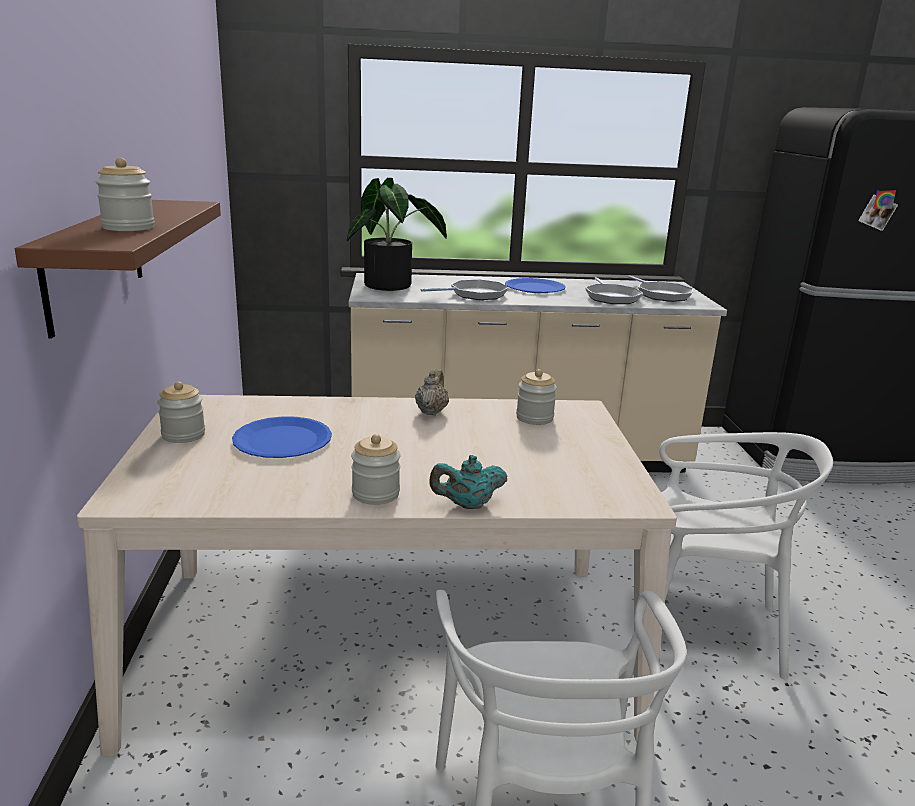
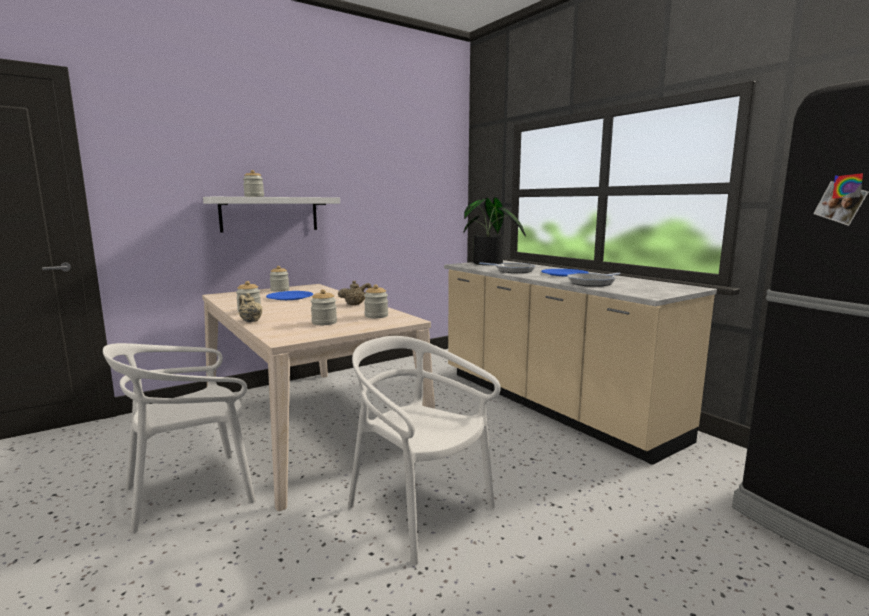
camera: 60 degrees right, 10 degrees down
(95, 261) = (269, 214): brown shelf -> white shelf
(467, 505) = (250, 321): turquoise teapot -> beige teapot
(545, 456) = (324, 322): none -> jar
(661, 295) = (643, 288): frying pan -> none
(703, 627) = (419, 510): white chair -> white chair turned 150 degrees clockwise

